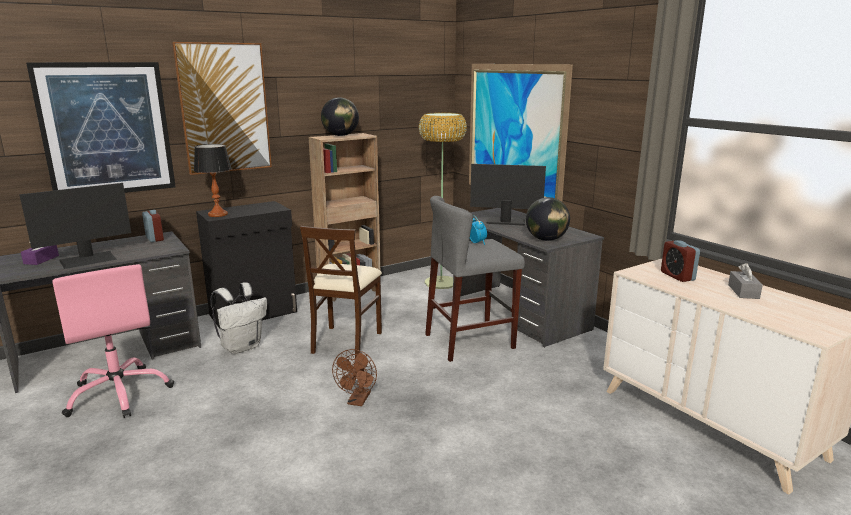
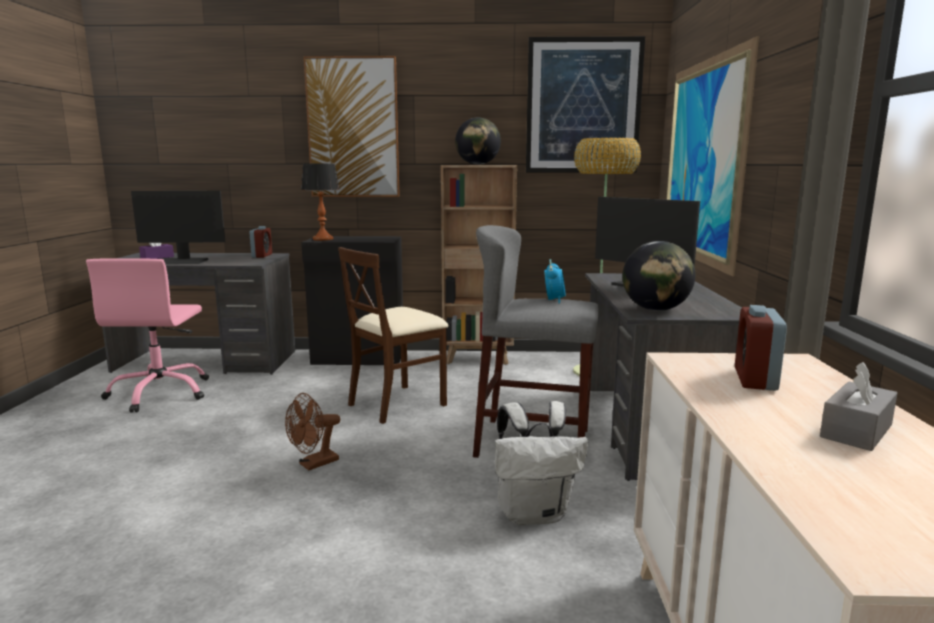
camera: 35 degrees right, 5 degrees down
(106, 129) = (240, 144): picture -> picture (583, 106)
(242, 347) = (302, 382): white backpack -> white backpack (534, 513)

